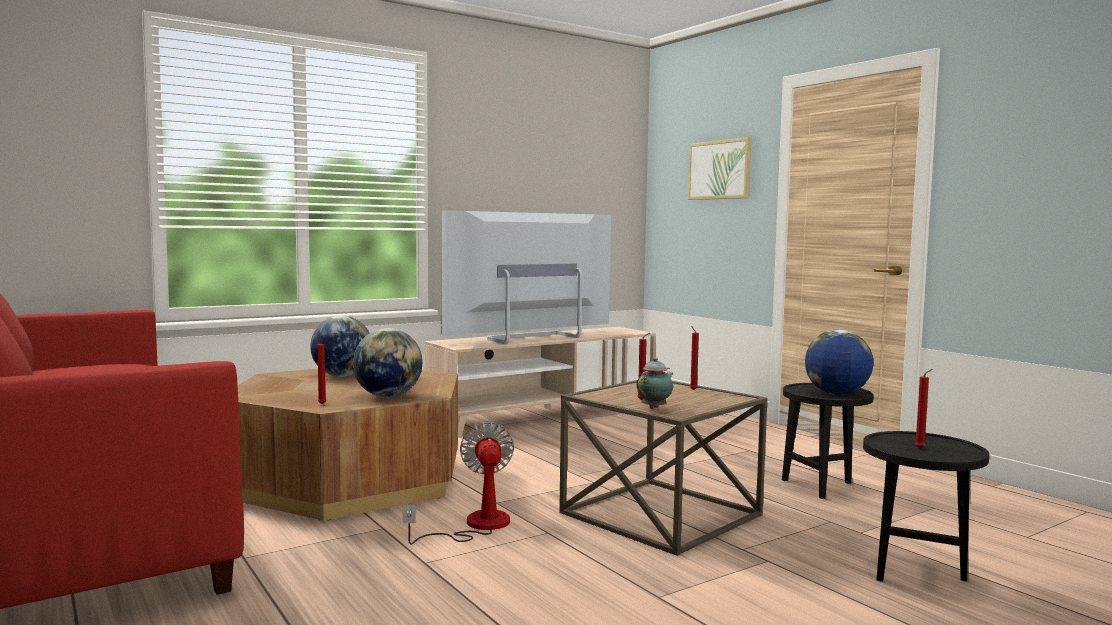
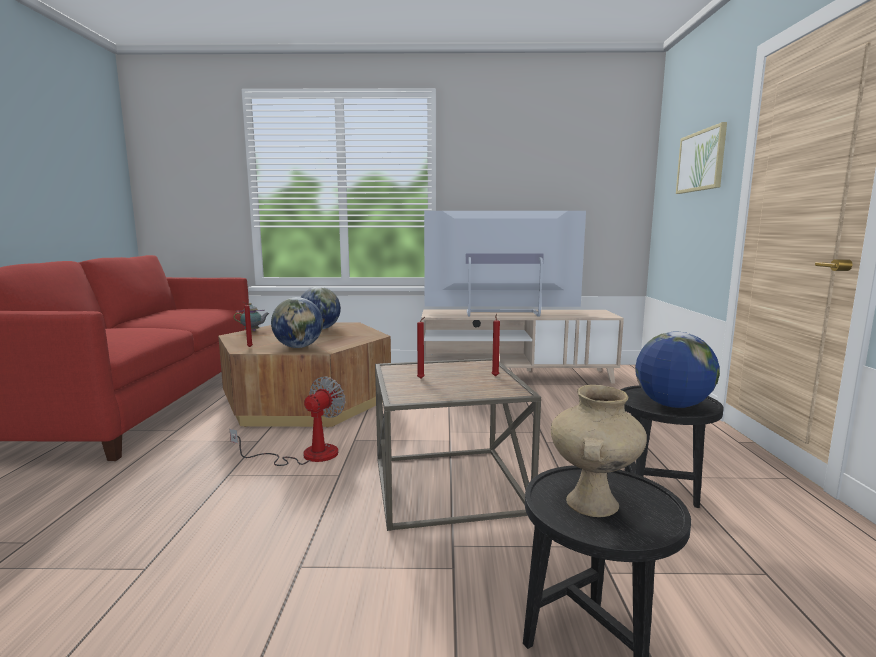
camera: 35 degrees right, 5 degrees up
(655, 408) = (404, 388): teapot -> teapot (253, 331)
(921, 448) = (593, 504): red candle -> beige vase

